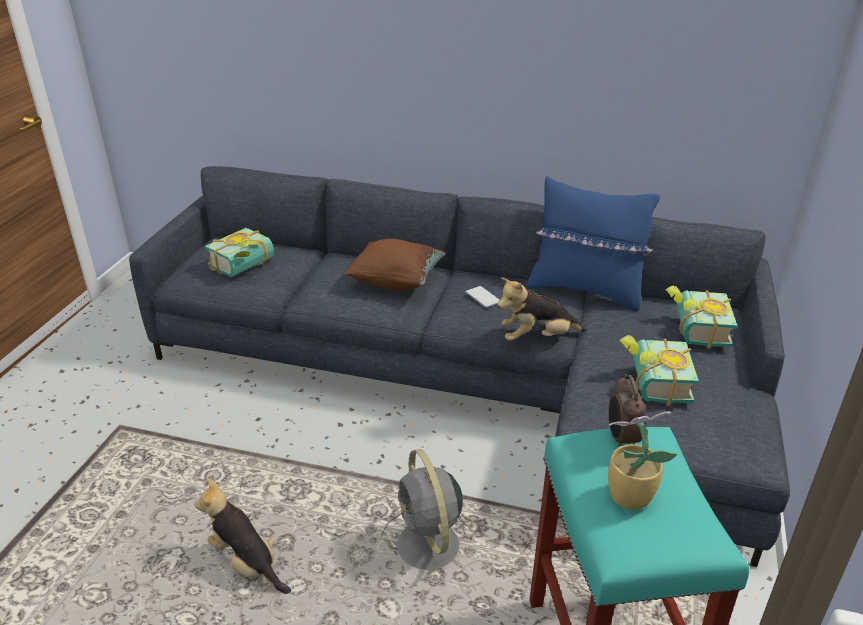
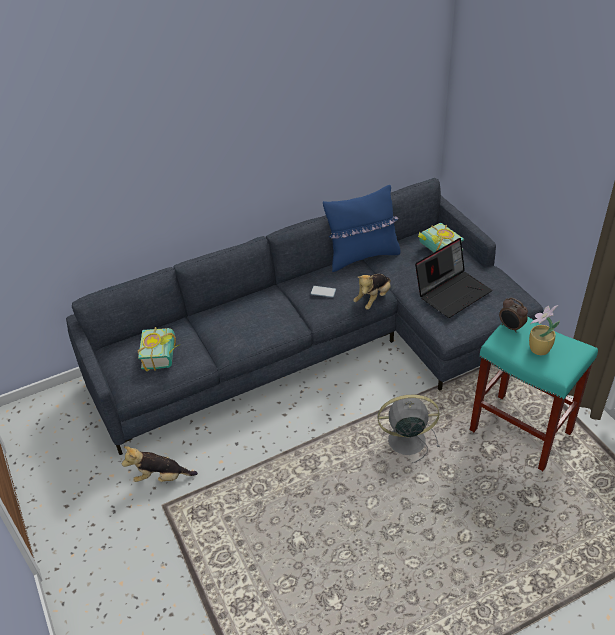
camera: 40 degrees left, 10 degrees up
(247, 563) = (335, 511): plush toy -> plush toy (161, 477)
(396, 281) = (264, 310): brown pillow -> none
(429, 548) = (404, 440): grey fan -> grey fan turned 150 degrees clockwise
(652, 384) = (452, 292): book -> laptop

